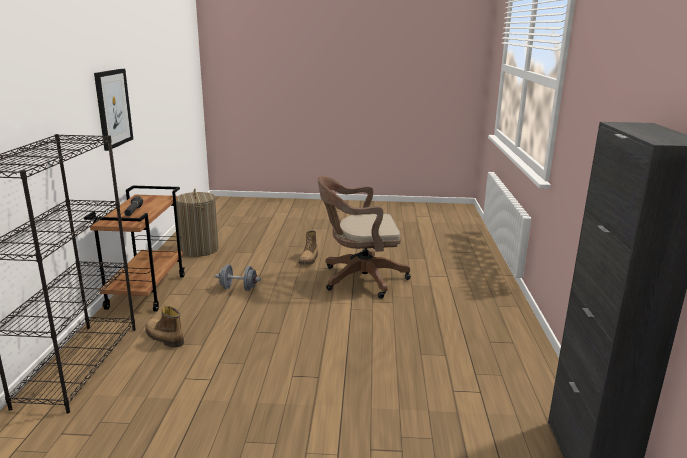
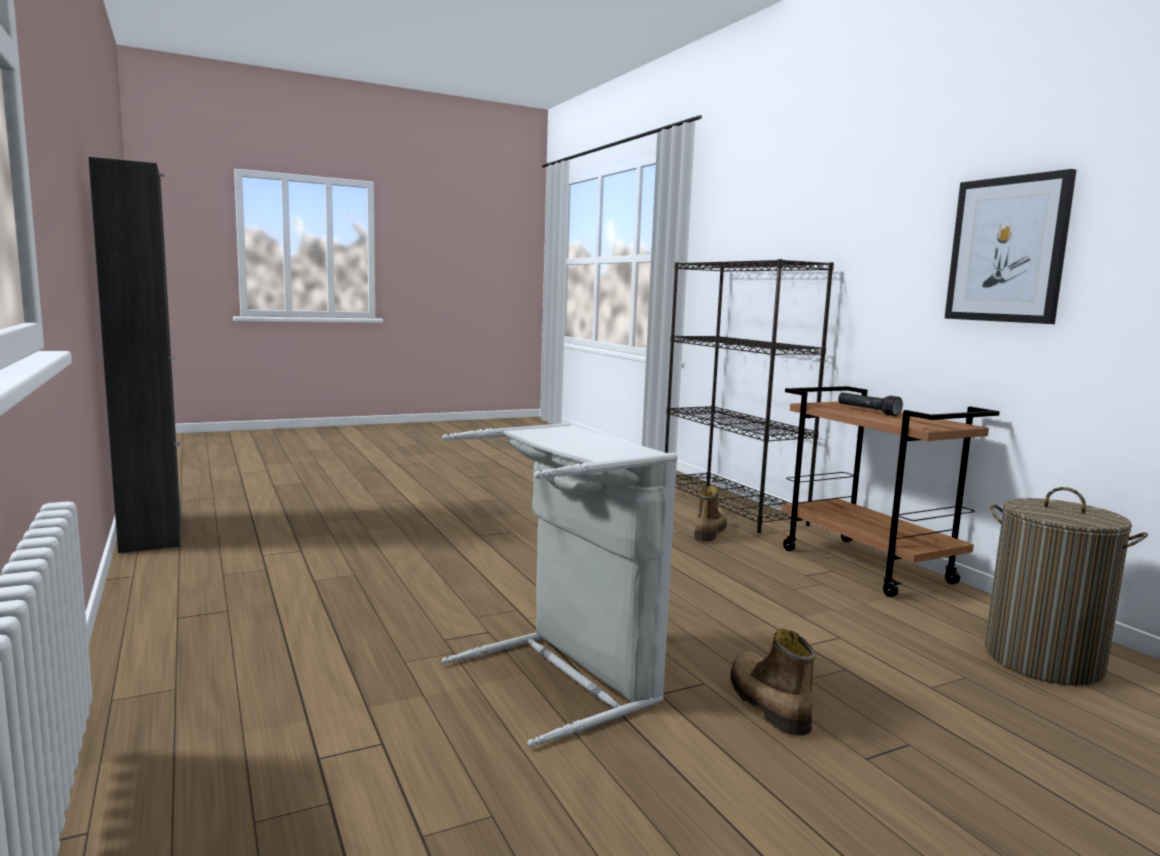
camera: 150 degrees right, 10 degrees down
(163, 338) = (709, 532): boot -> boot turned 75 degrees counterclockwise
(238, 288) = (760, 599): grey dumbbell -> none
(359, 279) = (568, 677): brown office chair -> grey laundry basket

